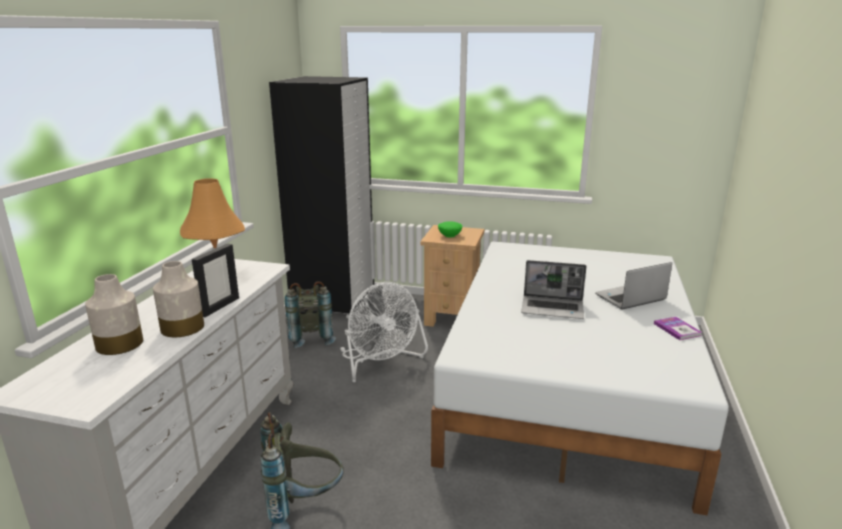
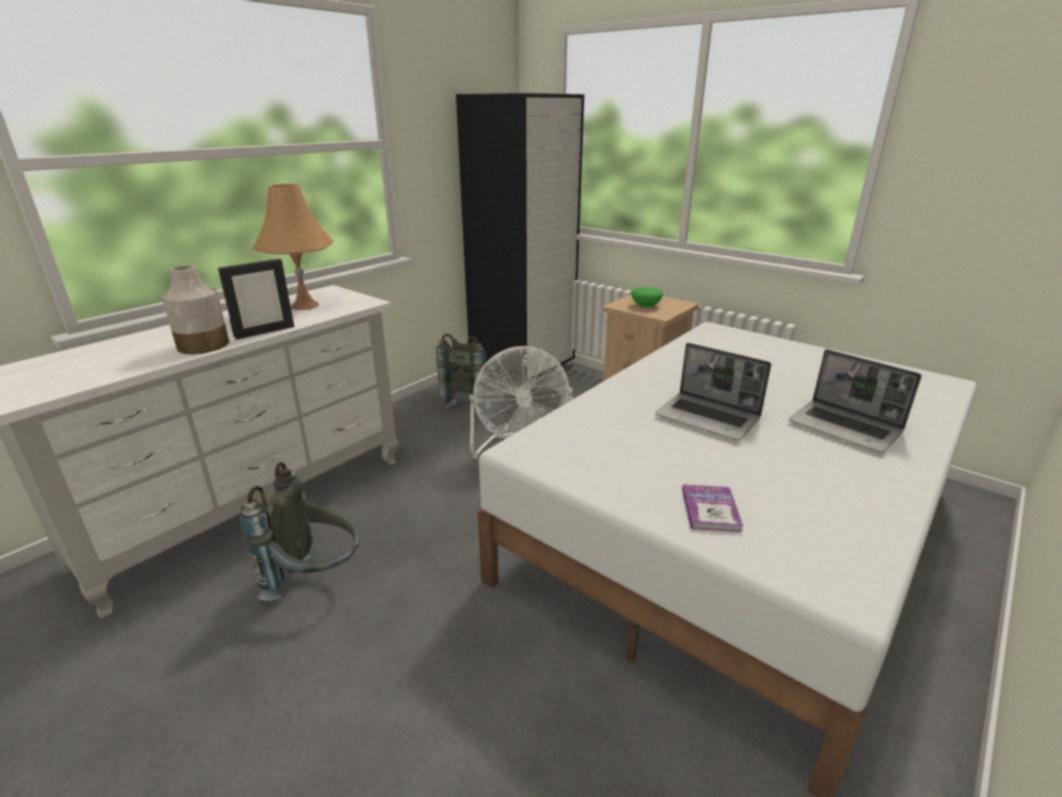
camera: 25 degrees right, 5 degrees up
(120, 343) = (132, 349): beige vase -> none
(630, 298) = (846, 428): laptop -> laptop turned 135 degrees counterclockwise
(677, 329) = (890, 491): book -> book (710, 509)

